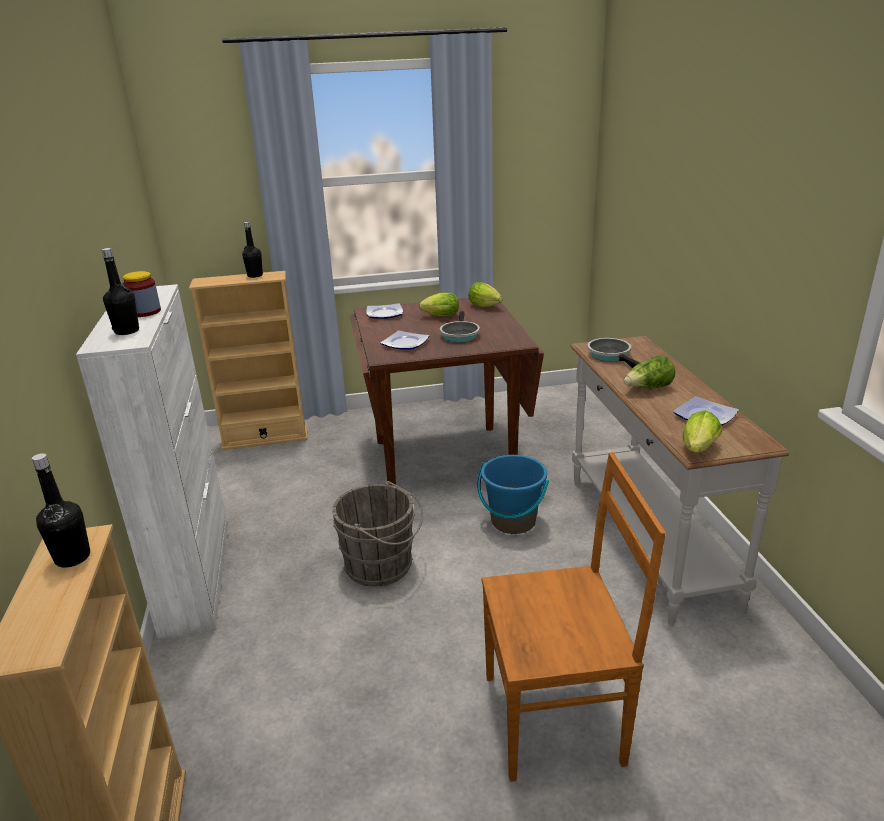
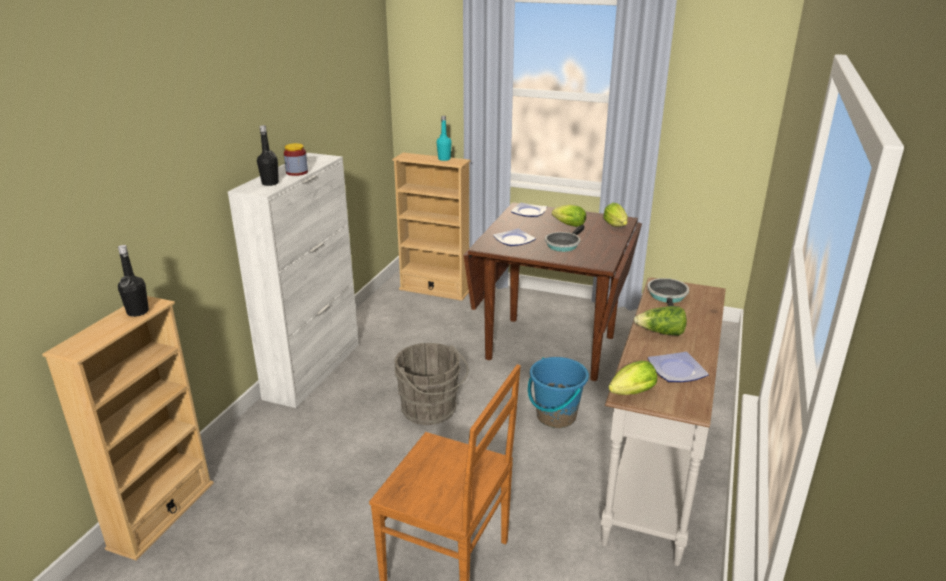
camera: 30 degrees right, 0 degrees up
(255, 275) = (444, 159): black bottle -> turquoise bottle

